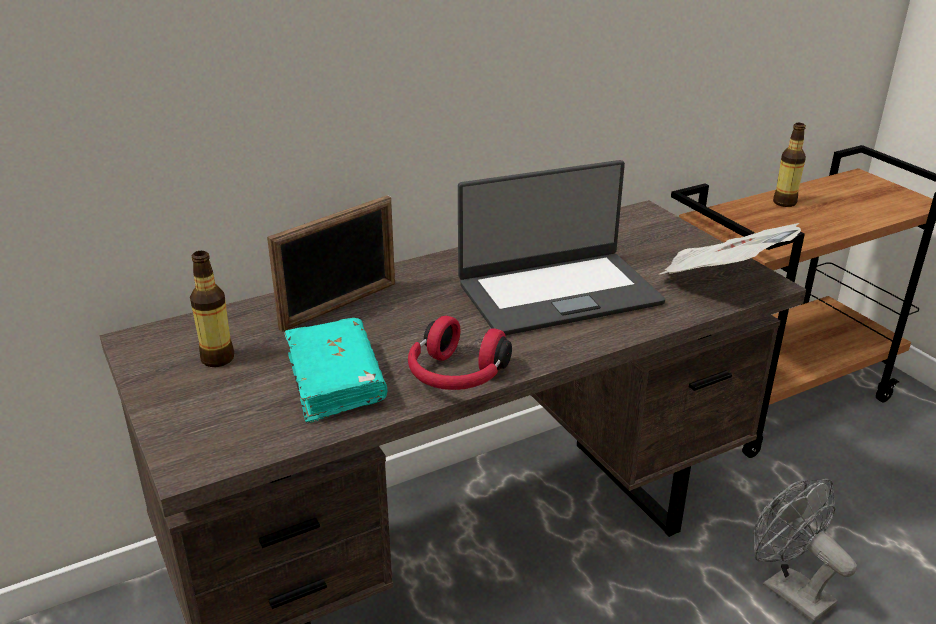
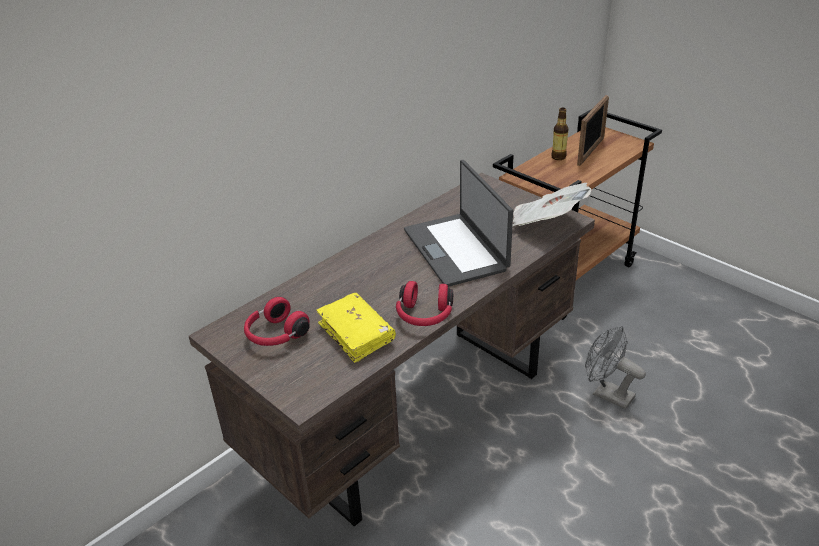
camera: 15 degrees left, 5 degrees up
(217, 358) = (275, 335): bottle -> red headphones
(335, 381) = (356, 334): turquoise book -> yellow book
(340, 306) = (330, 285): picture frame -> picture frame (590, 151)
(558, 292) = (456, 249): laptop -> laptop turned 105 degrees clockwise

